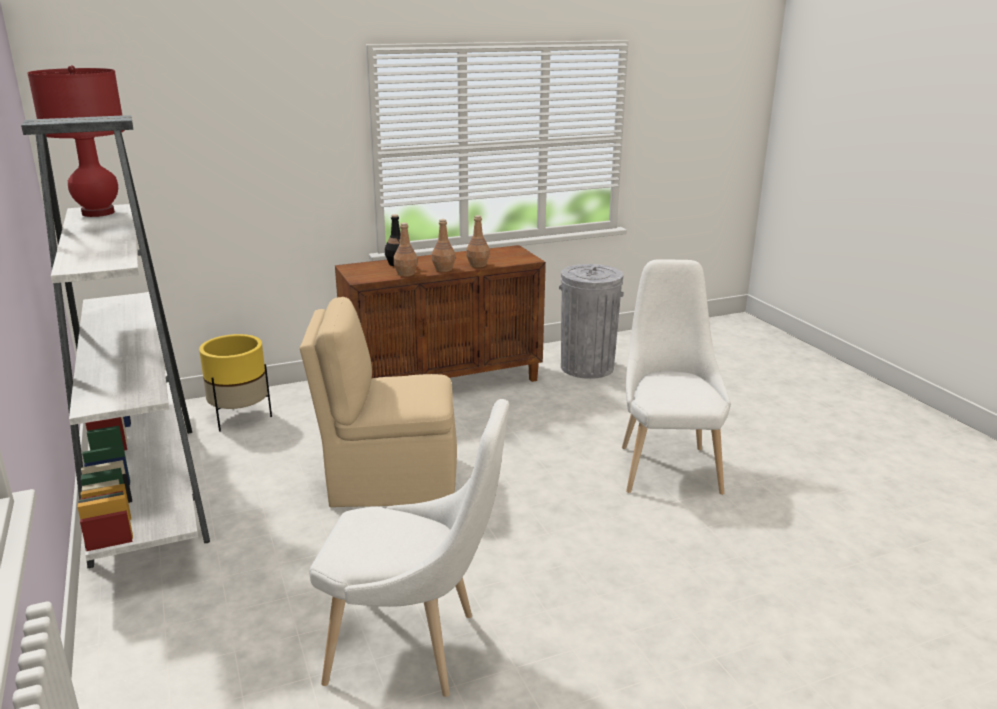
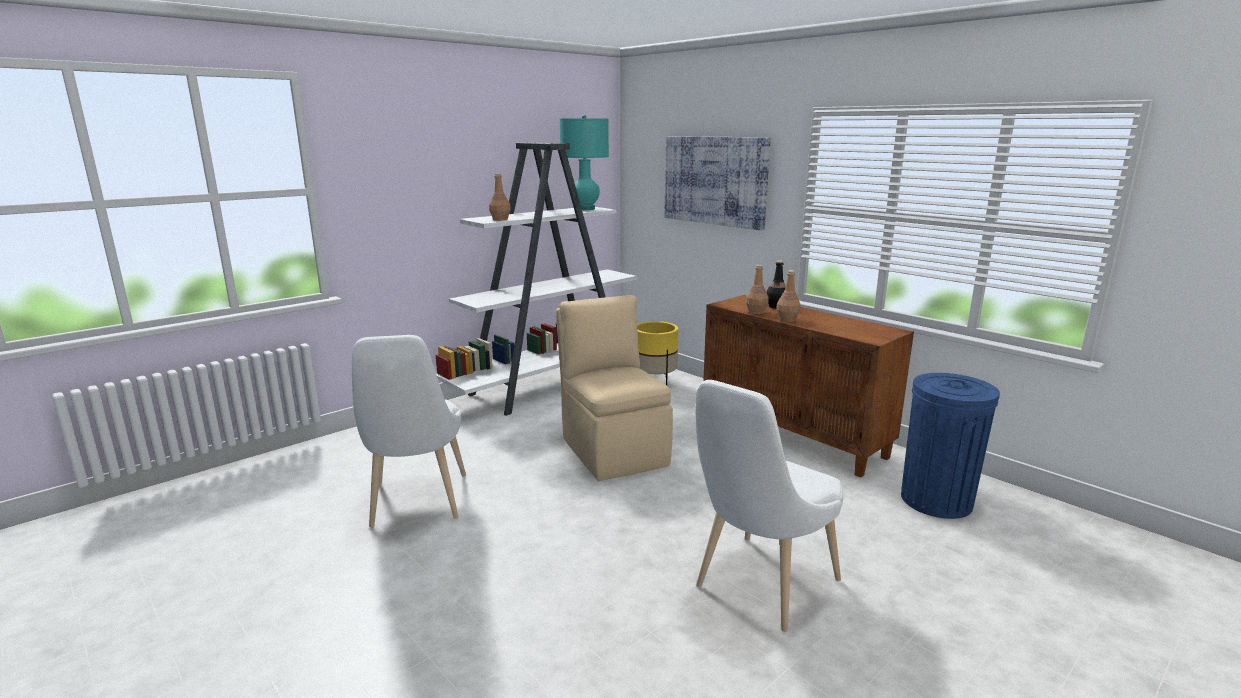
camera: 70 degrees right, 5 degrees down
(98, 213) = (585, 209): red table lamp -> turquoise table lamp
(239, 138) = (716, 180): none -> picture
(478, 265) = (819, 327): brown bottle -> brown bottle (500, 219)
(587, 367) = (936, 500): grey trash can -> blue trash can
(666, 465) = (760, 587): white chair -> white chair turned 150 degrees clockwise

